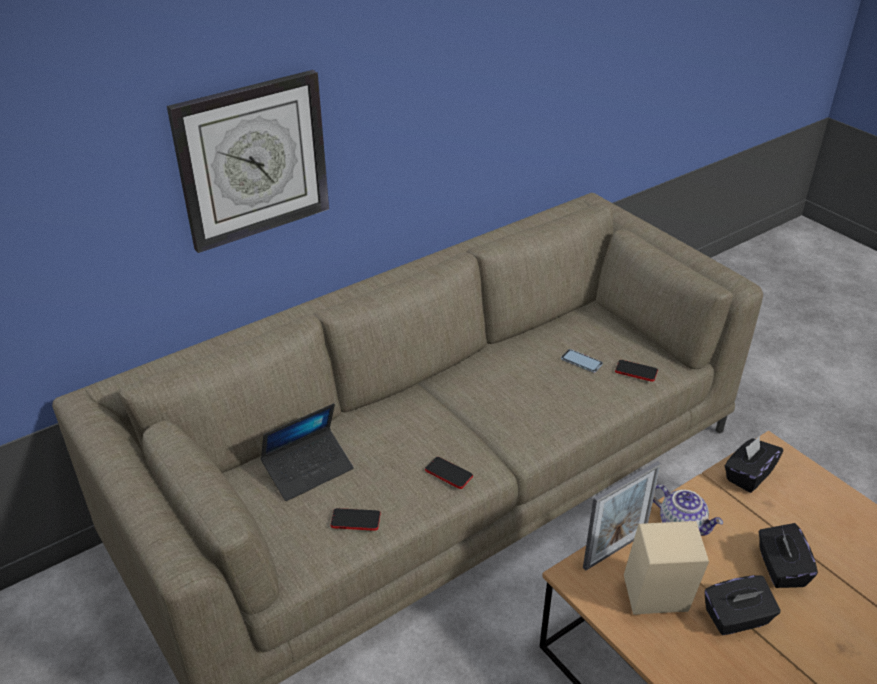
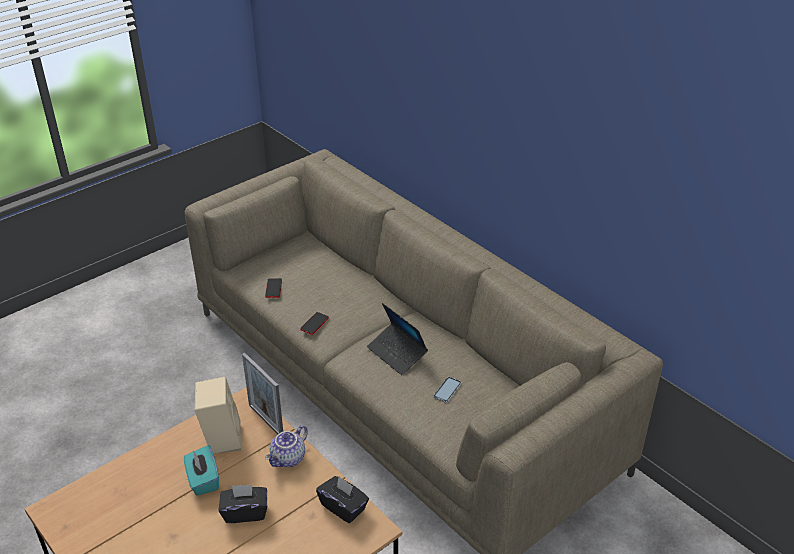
camera: 85 degrees right, 0 degrees up
(252, 160) = (425, 103): wall clock -> none
(308, 470) = (315, 266): laptop -> laptop (397, 353)
(636, 371) = (440, 423): phone -> none
(737, 618) = (203, 480): black tissue box -> turquoise tissue box

